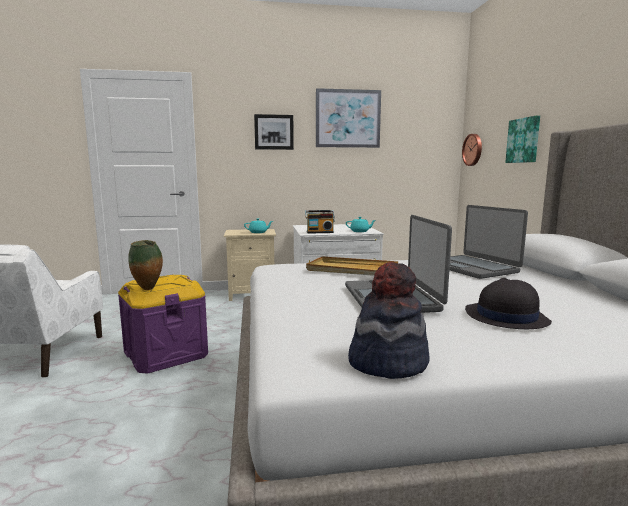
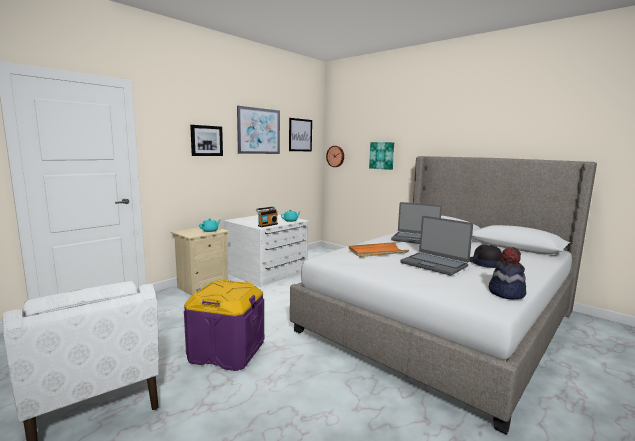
camera: 40 degrees left, 0 degrees up
(148, 289) = (234, 297): vase -> none
(351, 270) = (377, 252): beige tray -> orange tray
(418, 122) = (300, 135): none -> picture

